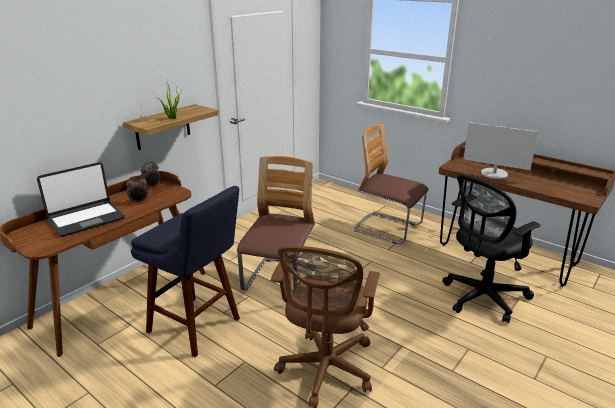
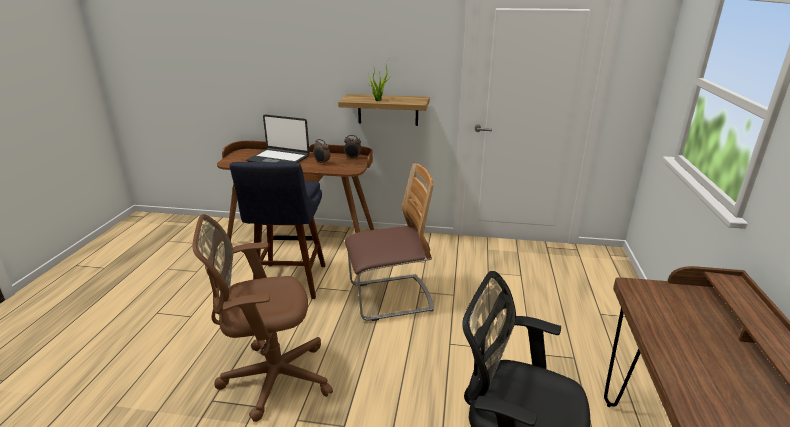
camera: 60 degrees right, 0 degrees up
(388, 228) = (581, 338): chair -> none
(494, 174) = (675, 334): monitor -> none

